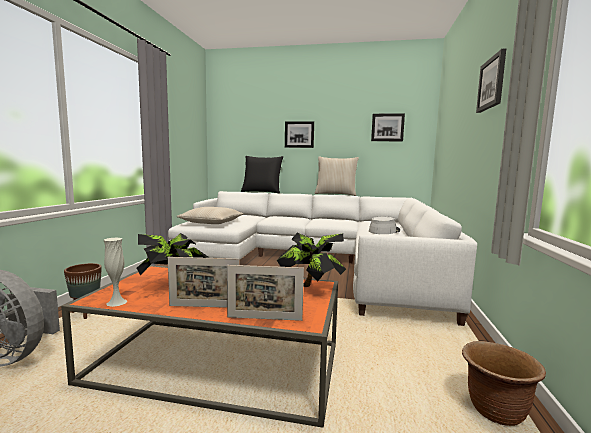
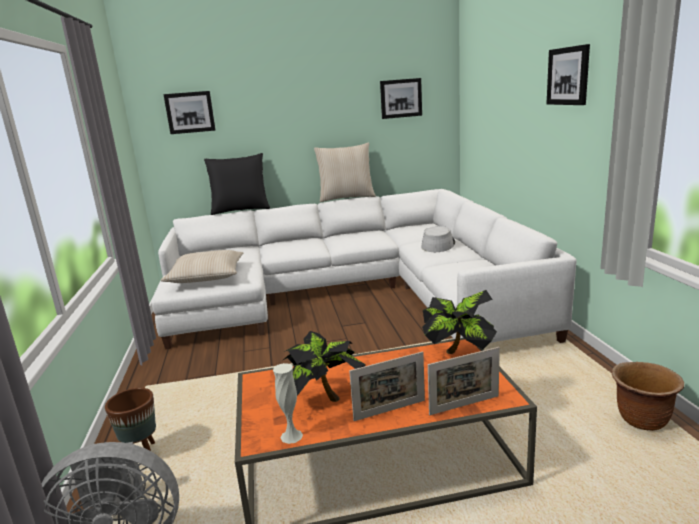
camera: 20 degrees left, 10 degrees up
(299, 134) = (281, 118): picture -> picture (190, 112)

